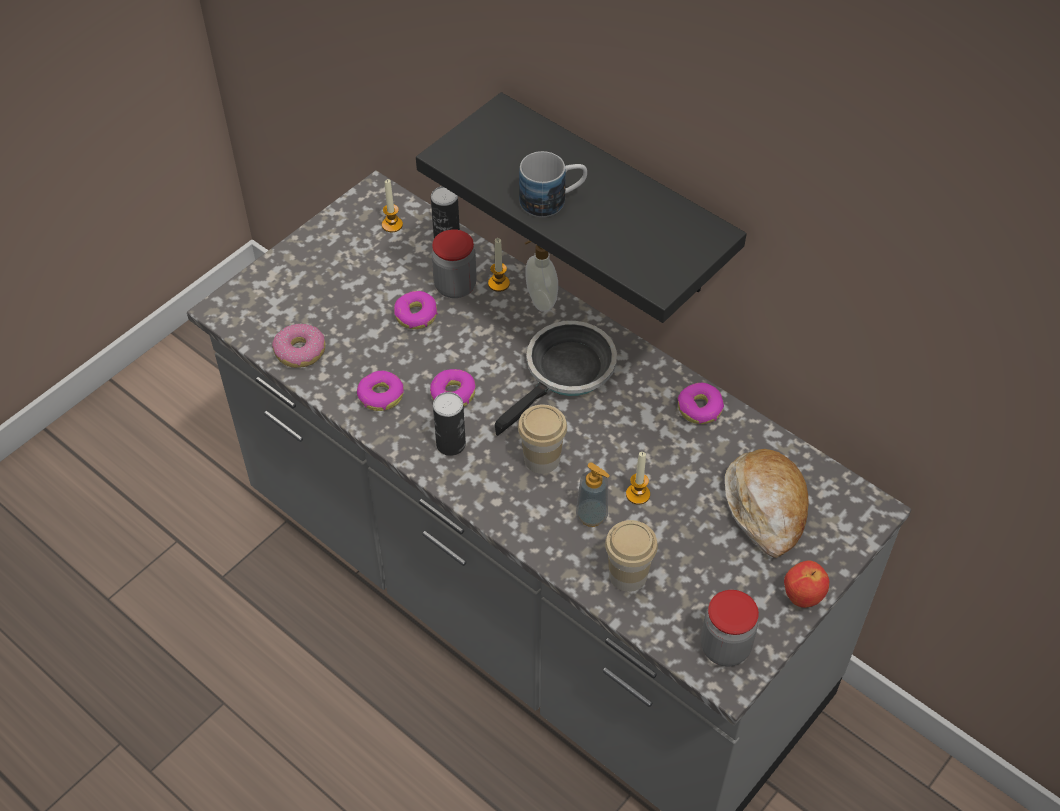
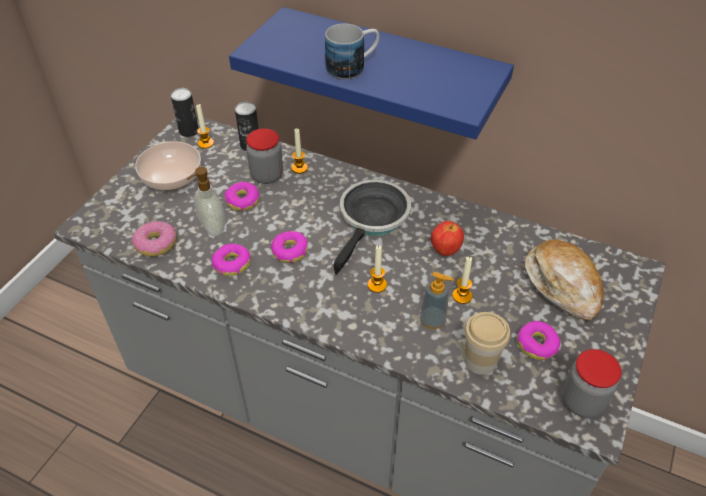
camera: 15 degrees left, 5 degrees down
(338, 265) = (171, 177): none -> bowl
(451, 444) = (300, 289): can -> can (189, 131)
(540, 301) = (334, 174): soap dispenser -> soap dispenser (212, 228)
(542, 458) = (377, 285): cup -> candle
(616, 199) = (390, 72): black shelf -> blue shelf
(699, 408) = (481, 225): donut -> donut (537, 345)
(802, 596) = (621, 346): apple -> apple (445, 250)

